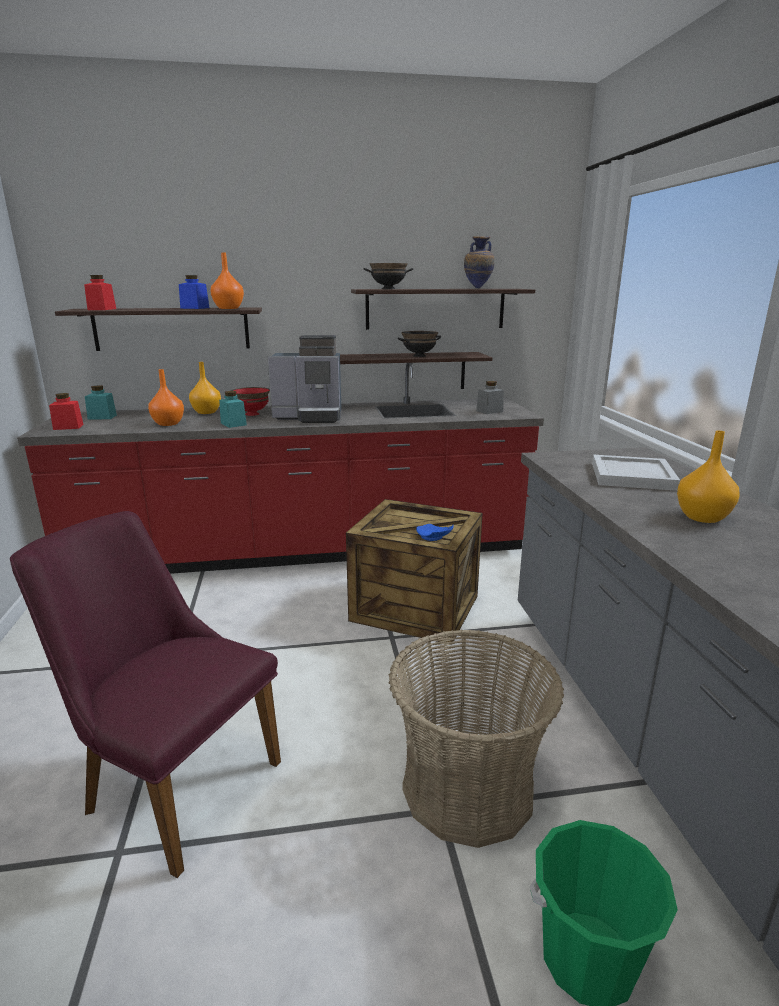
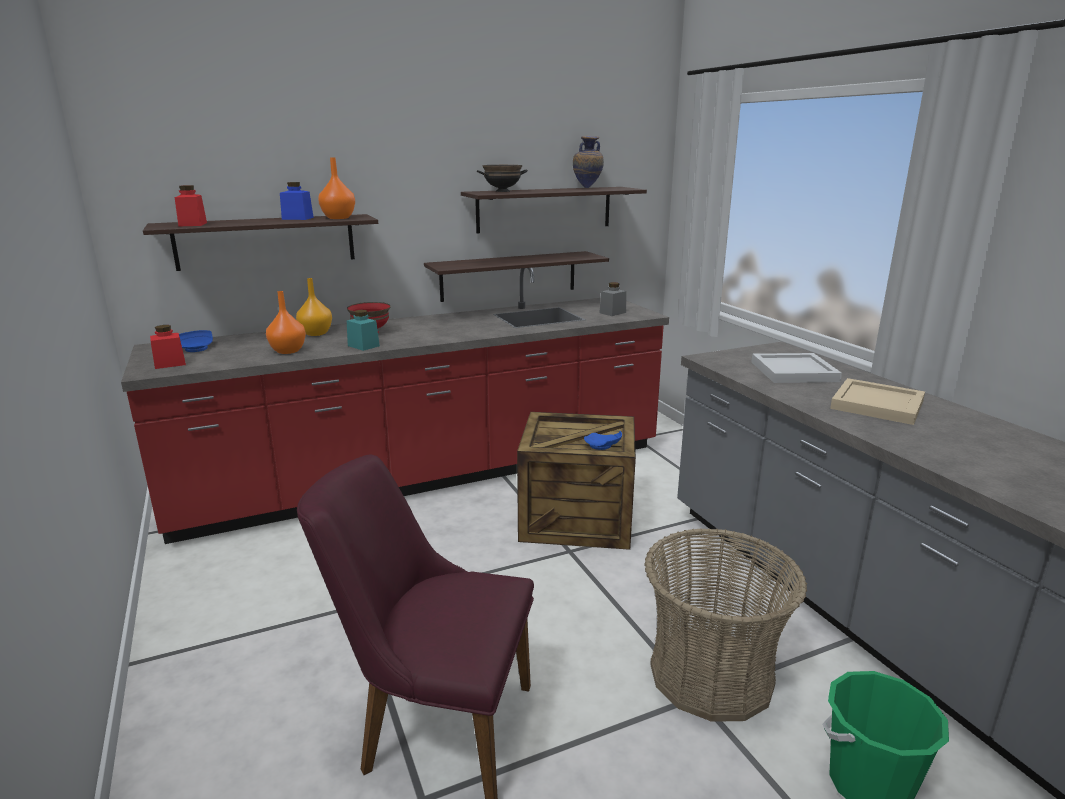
camera: 15 degrees left, 0 degrees up
(102, 417) = (197, 348): turquoise jar -> blue plate
(311, 417) = (439, 331): coffee machine -> none
(419, 356) = (536, 259): black bowl -> none
(701, 517) = (875, 405): orange vase -> beige tray

